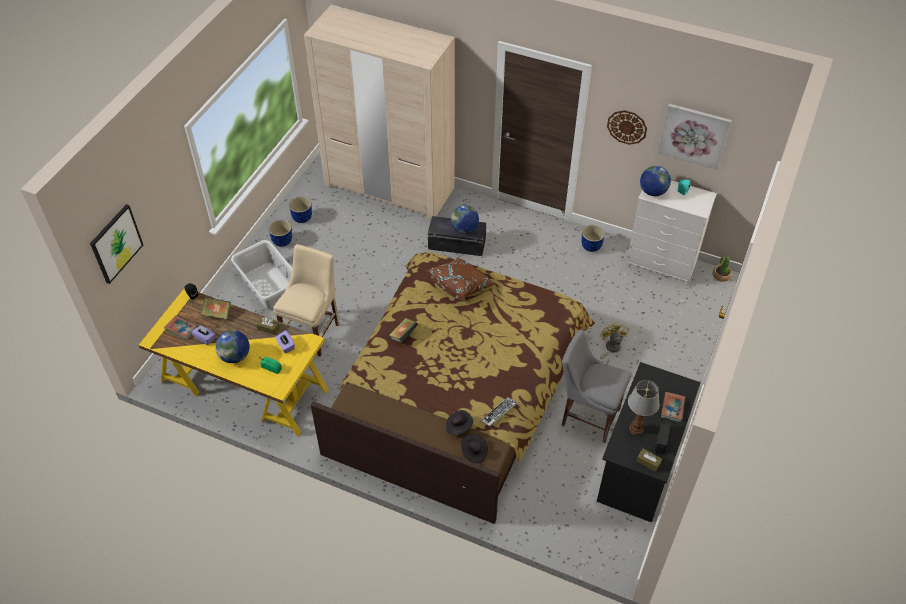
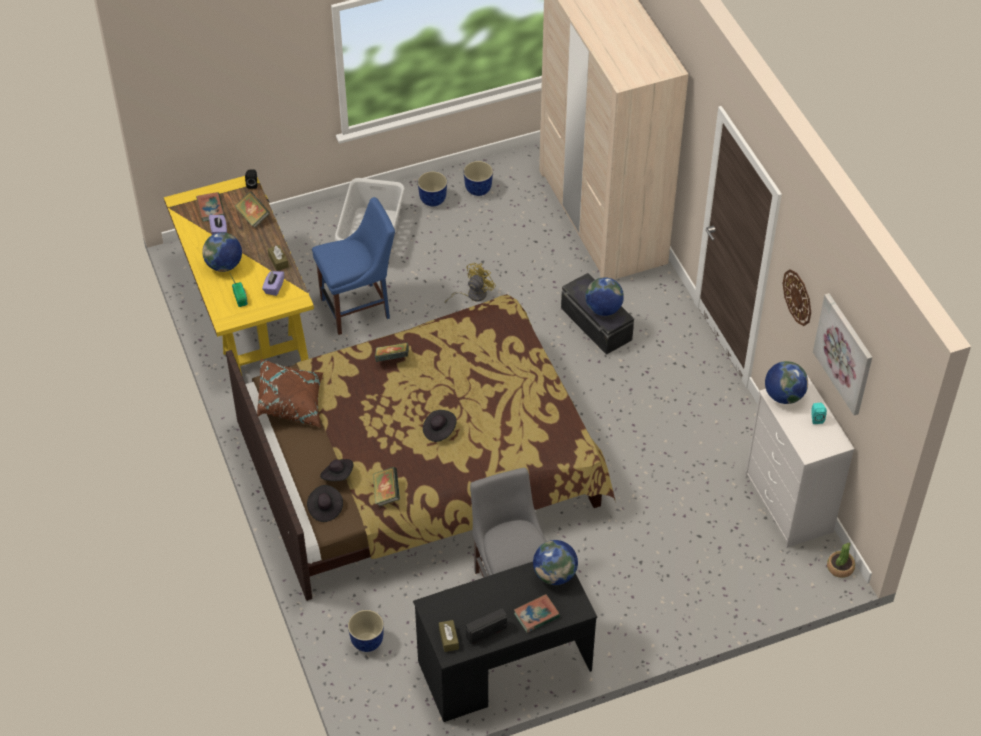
camera: 45 degrees right, 0 degrees up
(116, 243) = (184, 82): picture -> none
(313, 332) = (359, 308): beige chair -> blue chair
(460, 285) = (502, 353): brown pillow -> brown pillow (292, 403)
(482, 354) = (439, 430): none -> black hat
(499, 413) = (386, 493): keyboard -> book
(591, 246) = (734, 430): planter -> planter (368, 642)
(610, 349) = (616, 543): yellow fan -> yellow fan (472, 295)
(636, 428) = (478, 603): table lamp -> none
(652, 378) = (555, 574): none -> globe

